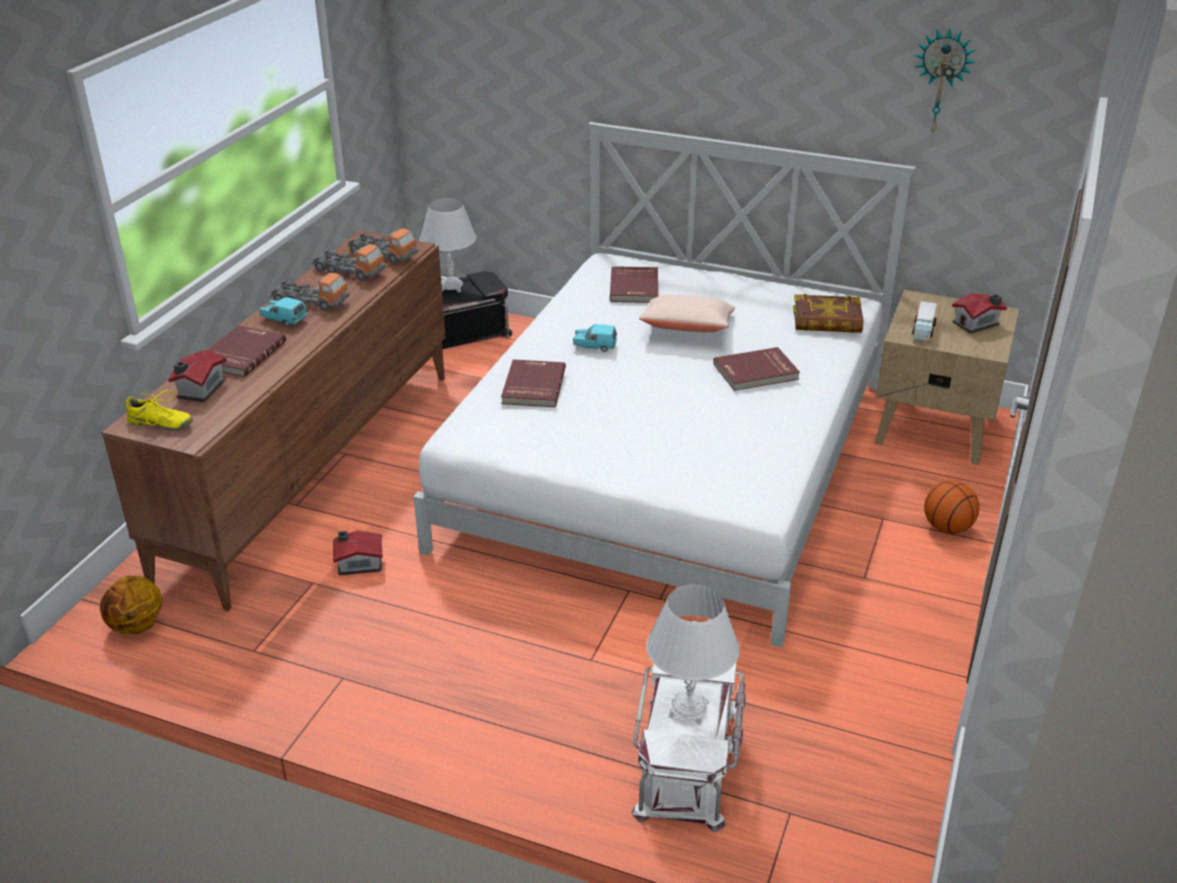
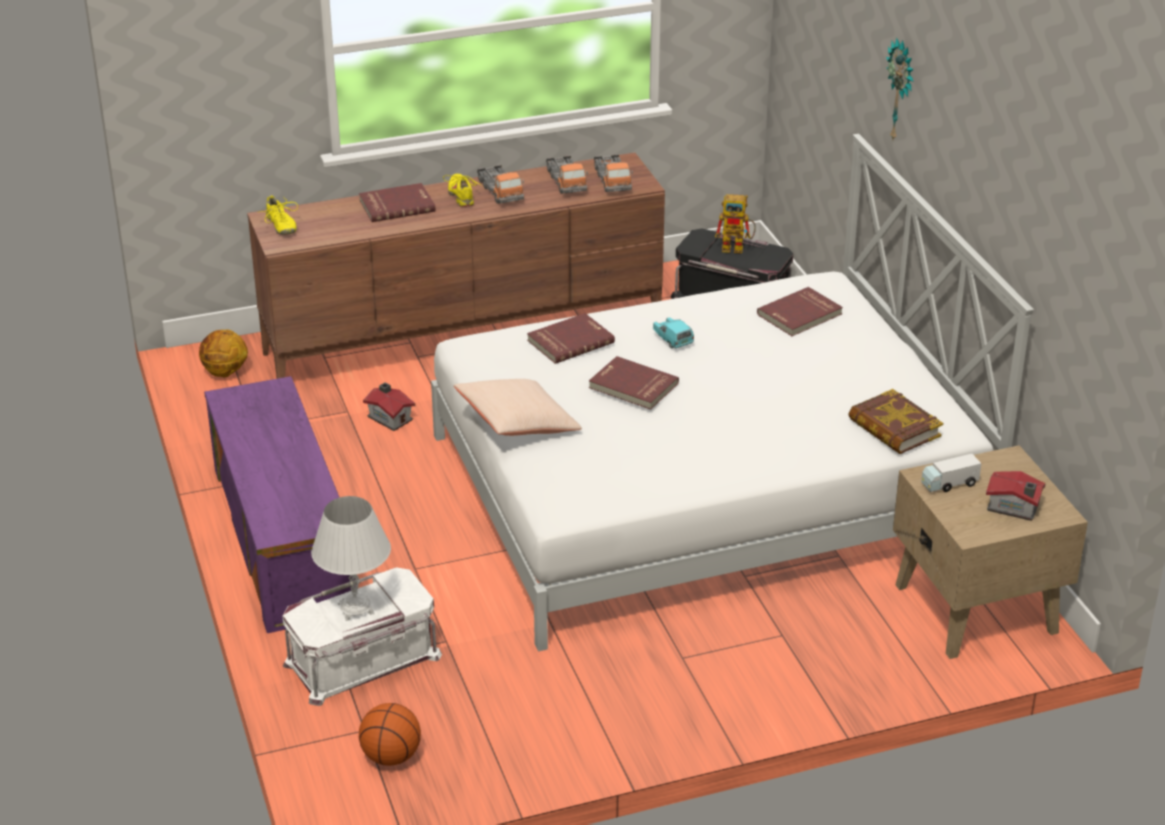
camera: 50 degrees right, 0 degrees up
(199, 389) = (336, 215): toy house -> none
(284, 320) = (462, 195): turquoise toy car -> yellow shoe
(443, 722) = (280, 538): none -> purple bench
(451, 287) = (737, 248): white table lamp -> toy robot
(687, 329) = (770, 369): beige pillow -> beige pillow (517, 423)
(756, 372) = (747, 429): red book -> red book (632, 386)
(941, 81) = (1062, 226): wall clock -> wall clock (902, 90)
(947, 528) = (817, 676): basketball -> basketball (391, 756)

